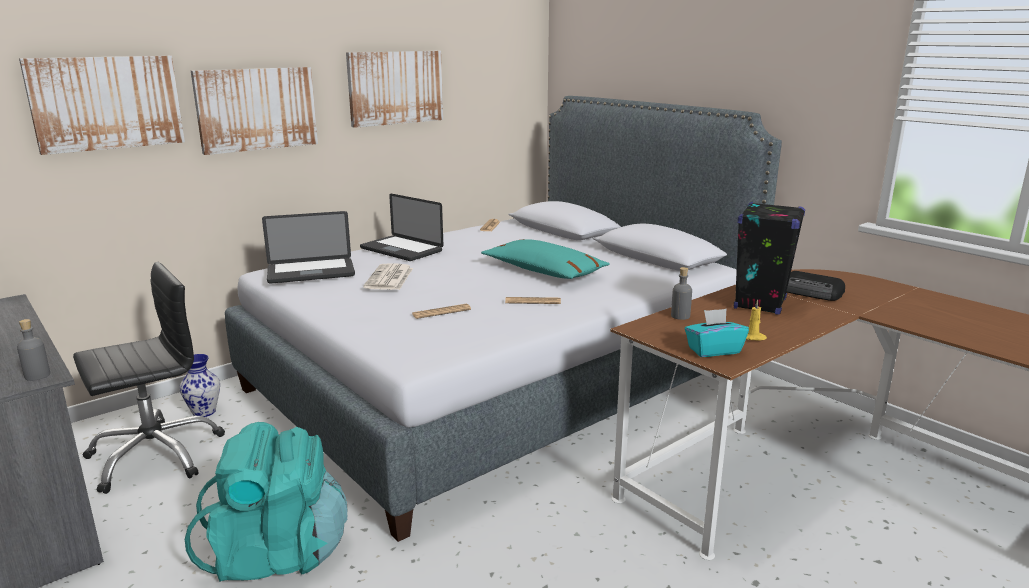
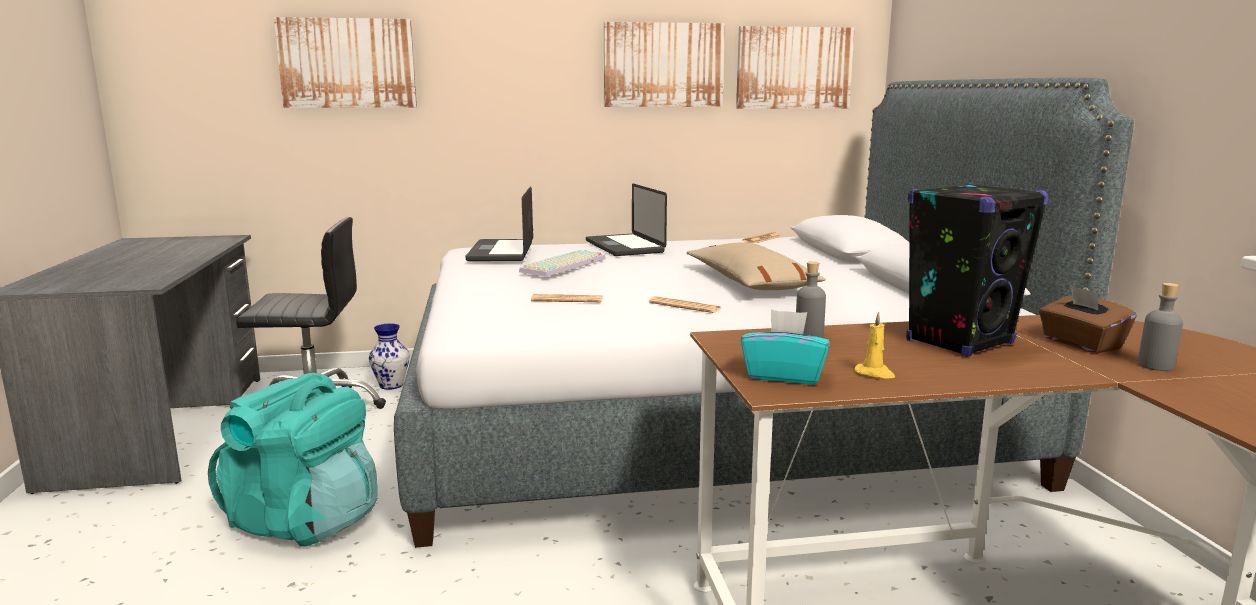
camera: 30 degrees right, 5 degrees down
(37, 375) = (145, 282): grey bottle -> grey bottle (1155, 365)
(256, 109) = (496, 79): picture -> picture (793, 68)
(311, 272) = (501, 252): laptop -> laptop turned 75 degrees clockwise
(389, 278) = (564, 265): newspaper -> keyboard
(544, 271) = (750, 283): turquoise pillow -> beige pillow
(812, 292) = (1080, 344): radio -> brown tissue box

